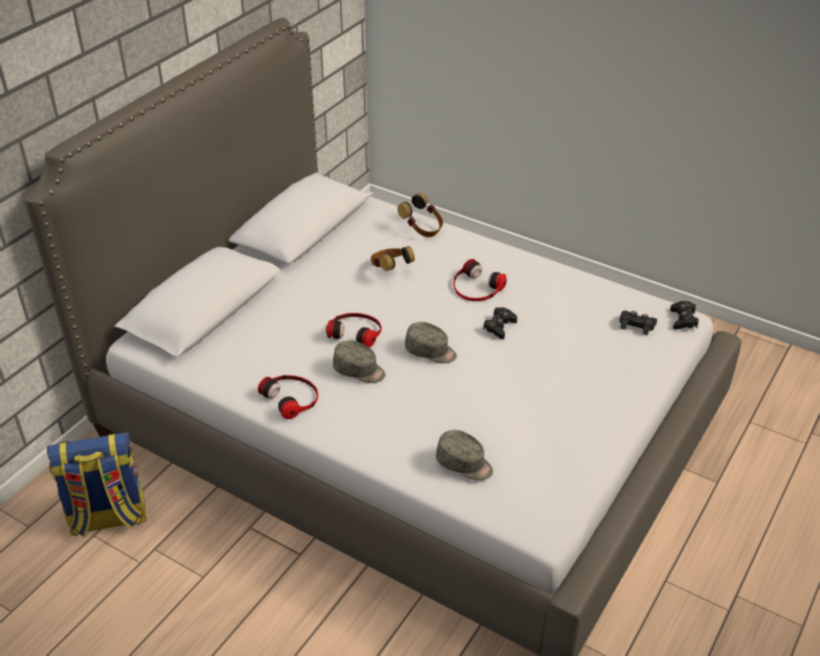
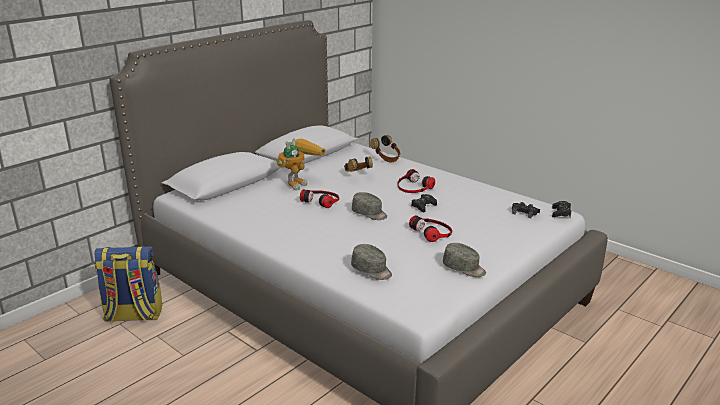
camera: 10 degrees right, 15 degrees down
(292, 398) = (263, 228): headphones -> headphones (432, 232)
(311, 295) = (299, 182): none -> toy robot
(359, 370) = (315, 219): grey cap -> grey cap (464, 268)

